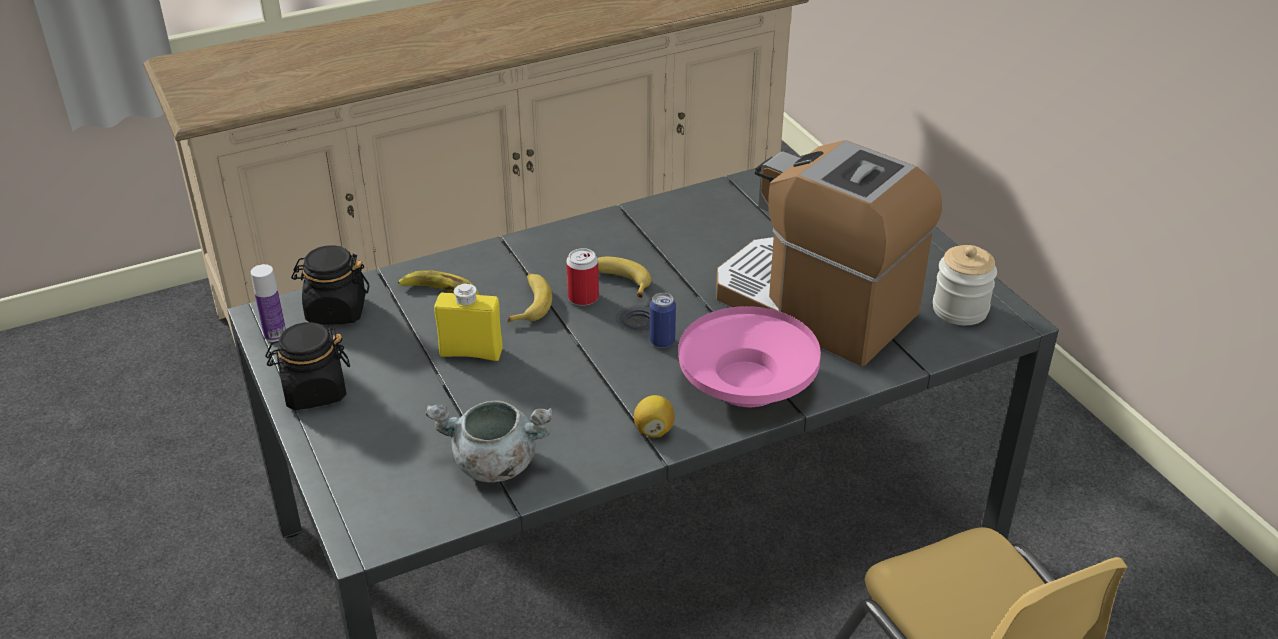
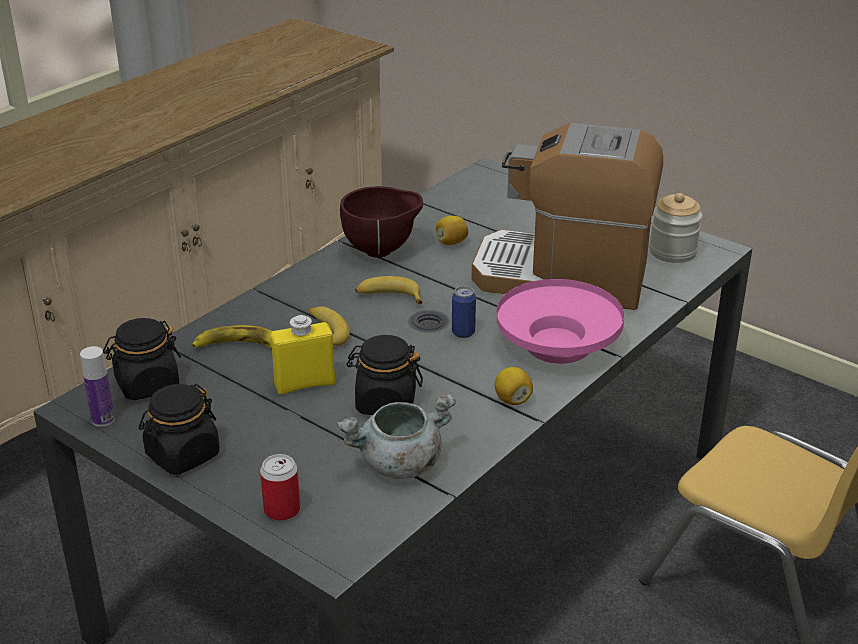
camera: 25 degrees left, 5 degrees down
(530, 394) = (385, 402): none -> black jar
(583, 297) = (368, 317): can -> can (282, 510)
(652, 228) = (382, 251): none -> brown bowl
(728, 236) = (451, 242): none -> lemon

